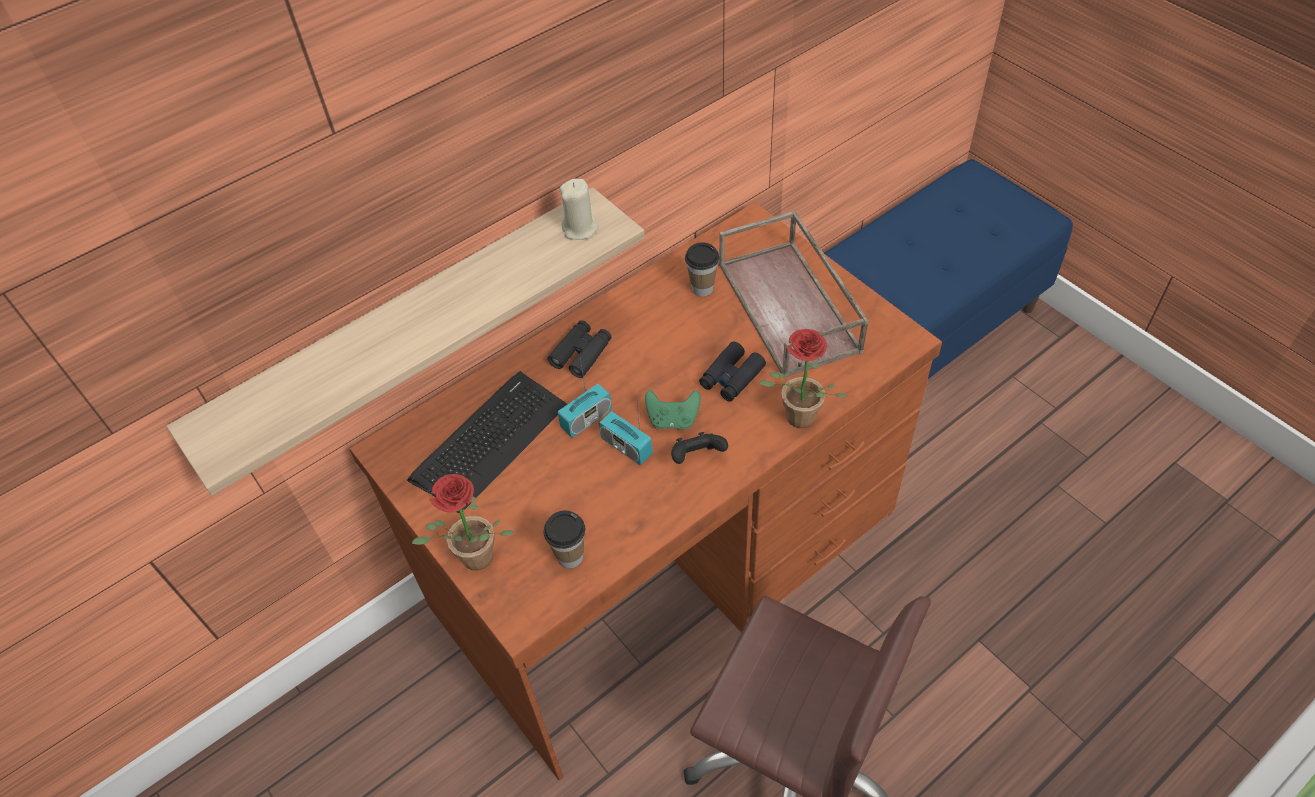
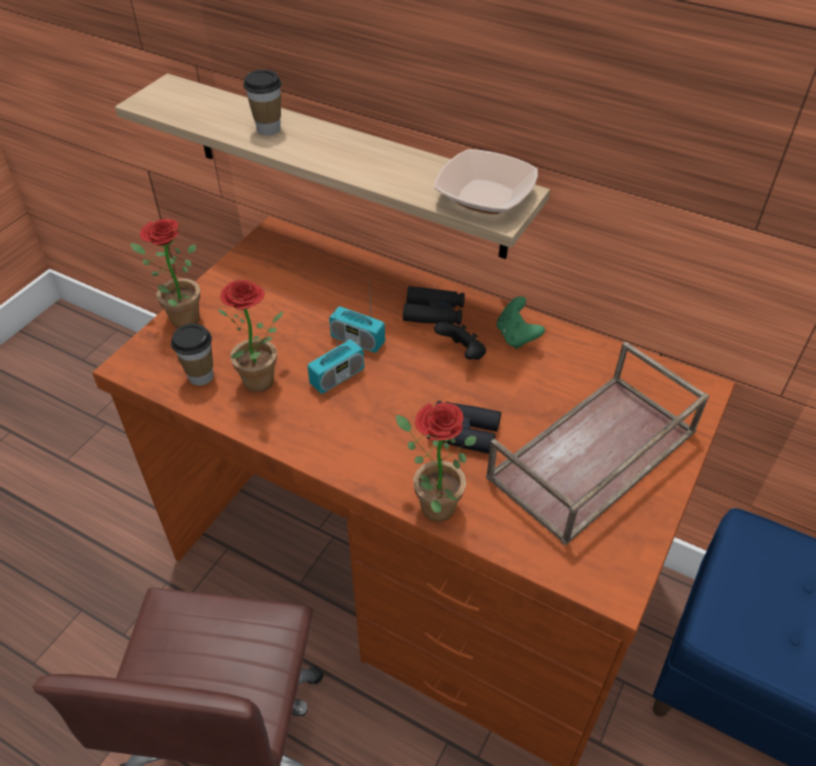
camera: 65 degrees right, 5 degrees down
(489, 441) = (307, 287): keyboard -> none
(580, 228) = (485, 196): beige candle -> bowl
(608, 508) = (262, 386): none -> potted plant
(626, 447) = (337, 377): radio -> radio turned 150 degrees counterclockwise
(673, 420) = (385, 401): green game controller -> green game controller (516, 336)
(697, 457) = (346, 433): black game controller -> black game controller (462, 353)
(702, 288) = (572, 374): cup -> cup (268, 129)

